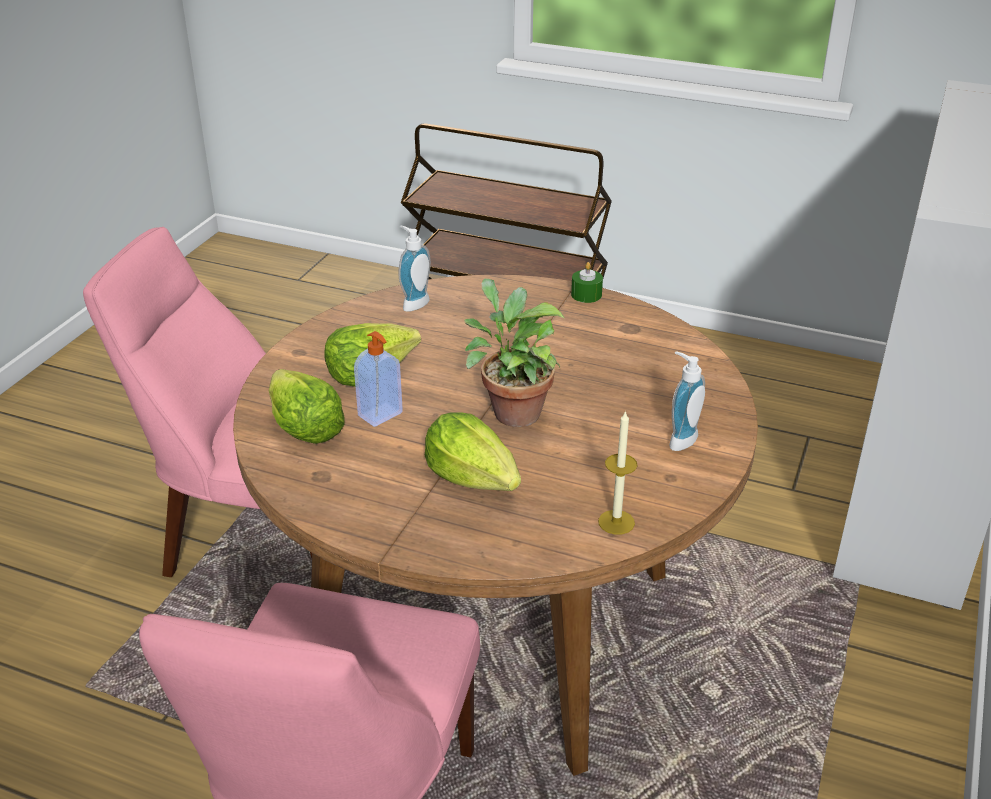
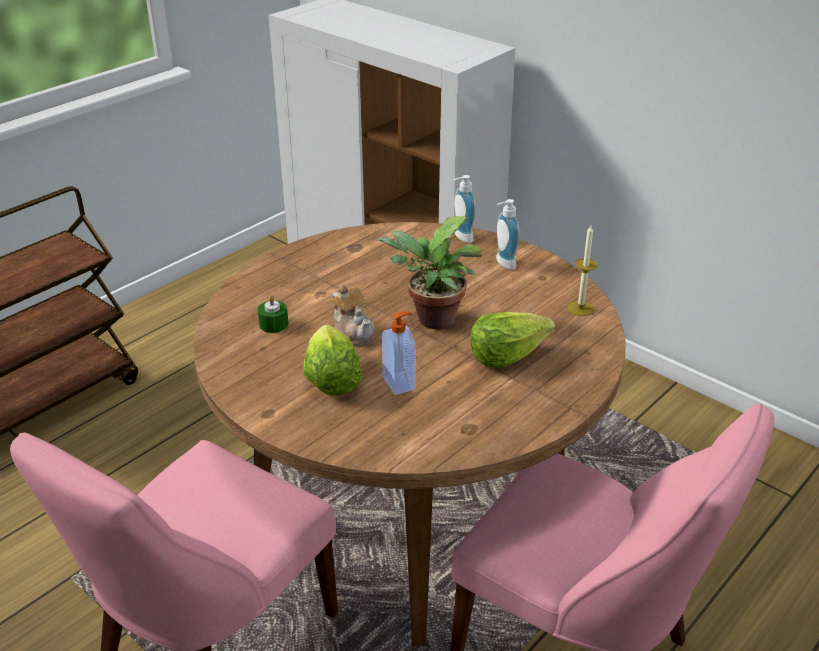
camera: 70 degrees left, 0 degrees up
(304, 427) = (394, 428): lettuce -> none
(413, 303) = (234, 335): soap dispenser -> soap dispenser (461, 237)
(459, 366) = (354, 331): none -> teapot
(586, 295) = (292, 253): green candle -> green candle (273, 324)

